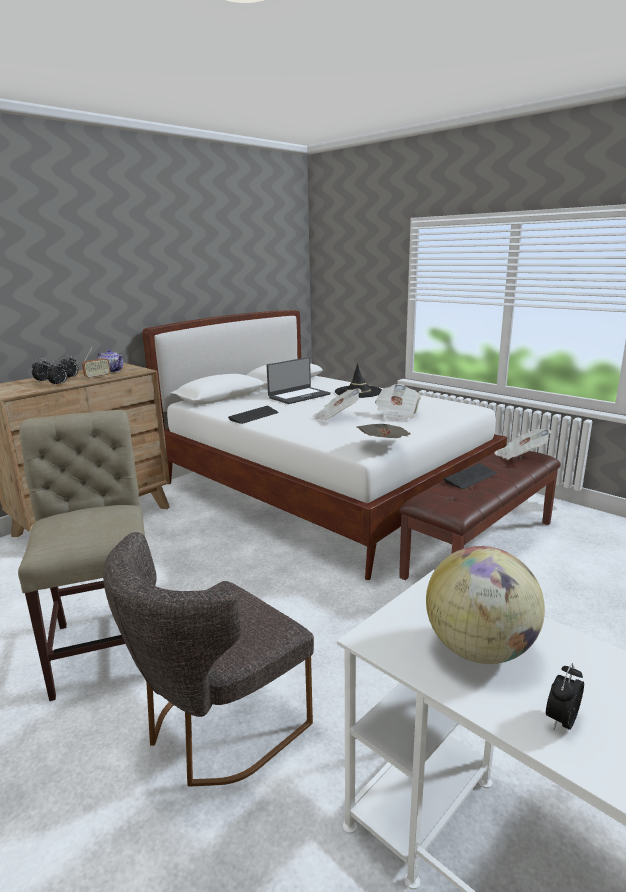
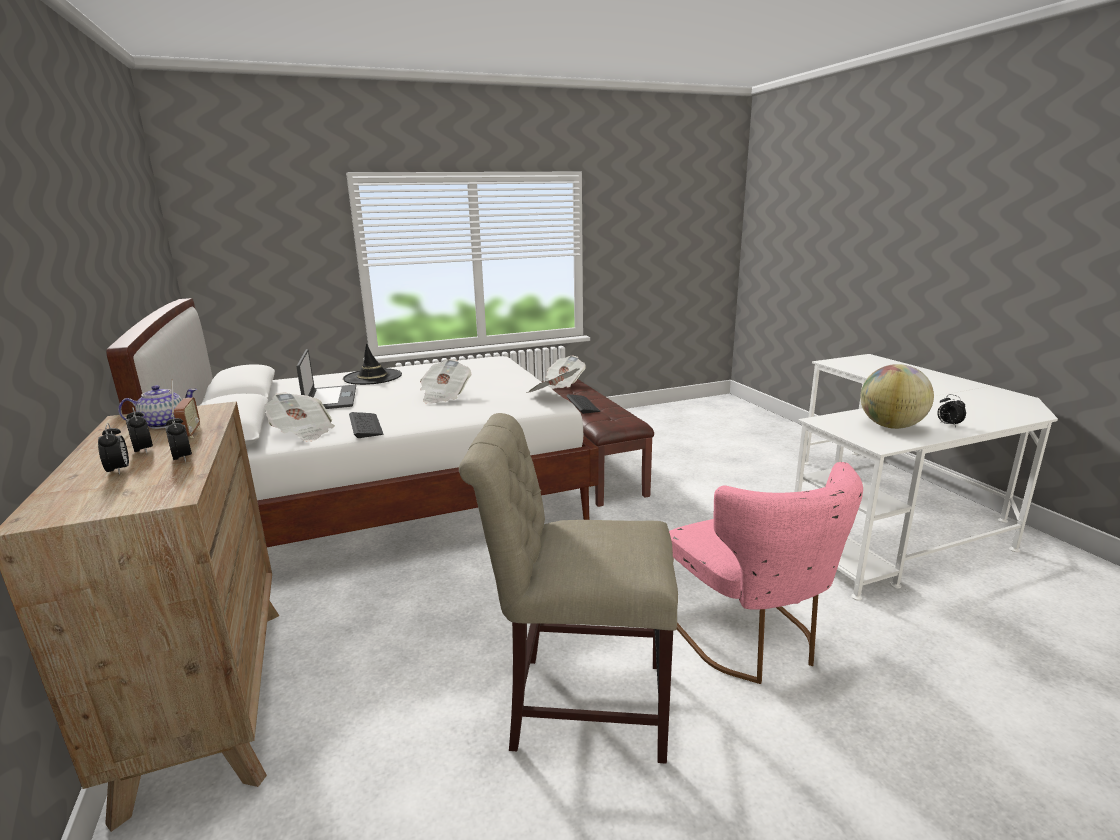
camera: 65 degrees left, 0 degrees up
(217, 729) = (751, 640): grey chair -> pink chair
(396, 415) = (476, 379): newspaper -> newspaper (302, 432)

